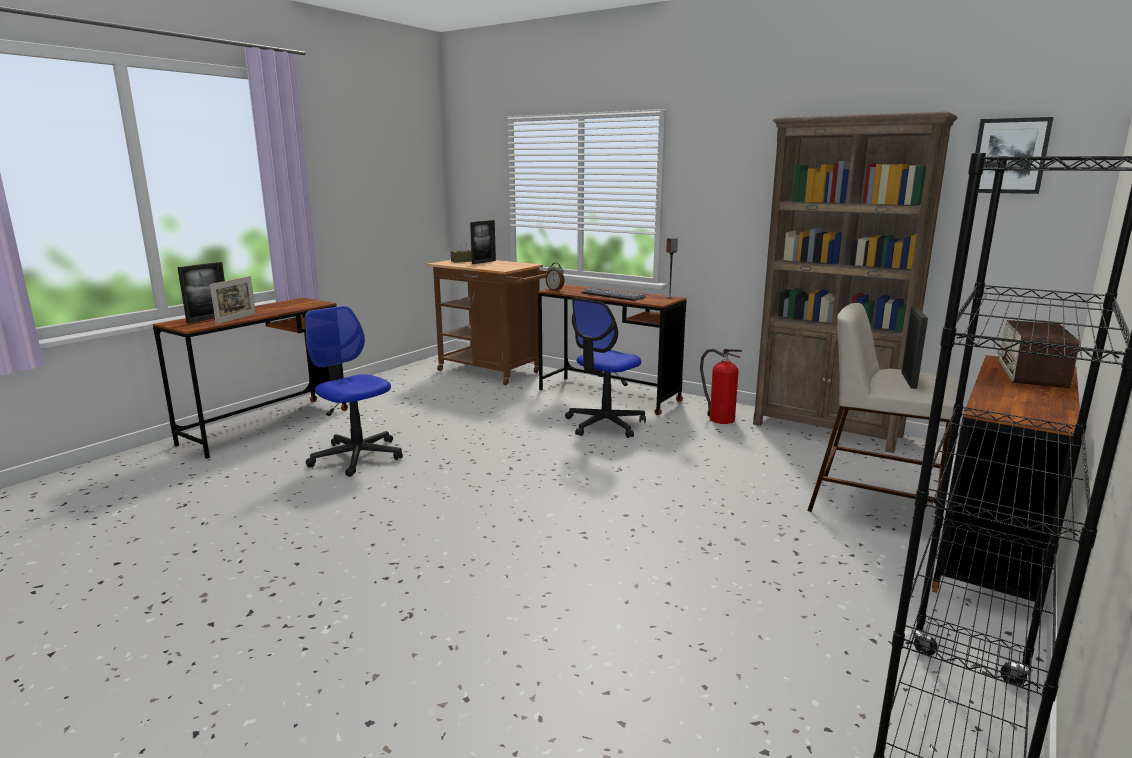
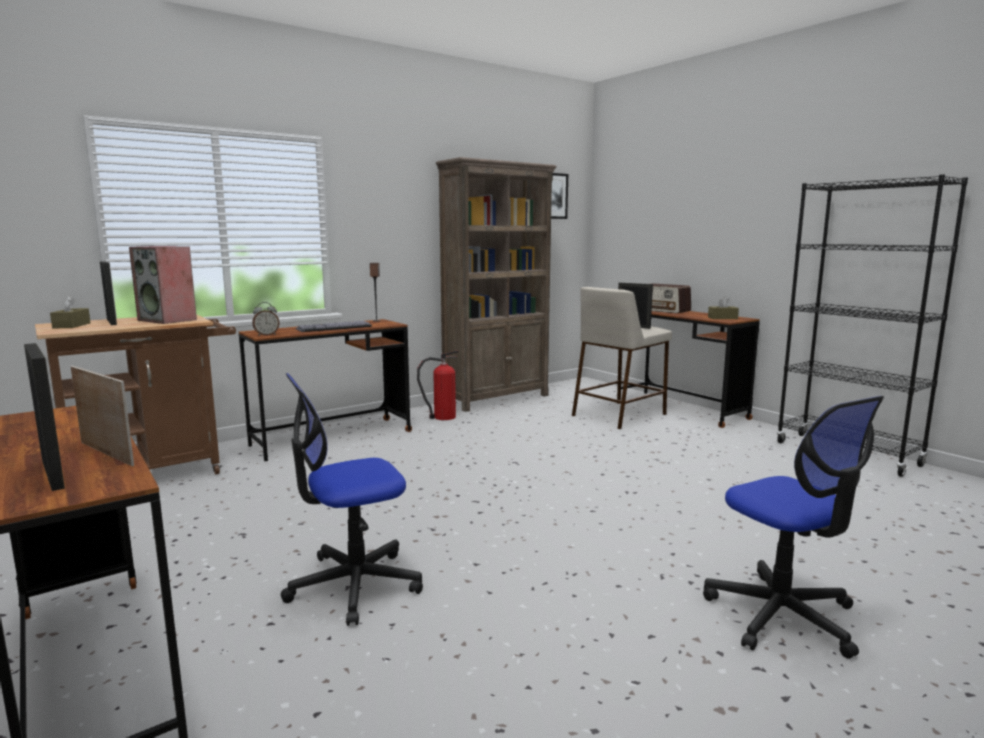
camera: 70 degrees left, 5 degrees down
(502, 266) = (168, 320): none -> speaker
(604, 424) = (407, 451): office chair -> office chair (782, 615)
(1018, 409) = (722, 318): none -> brown tissue box

